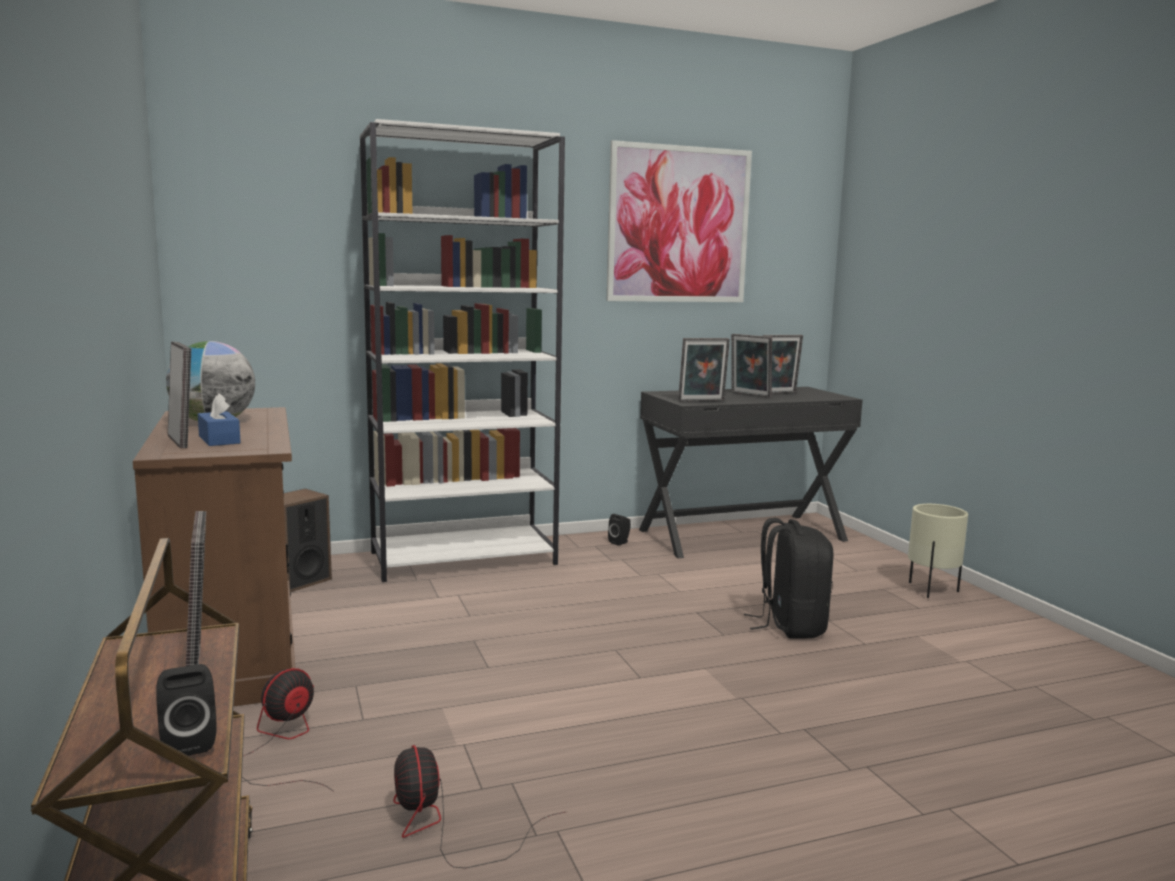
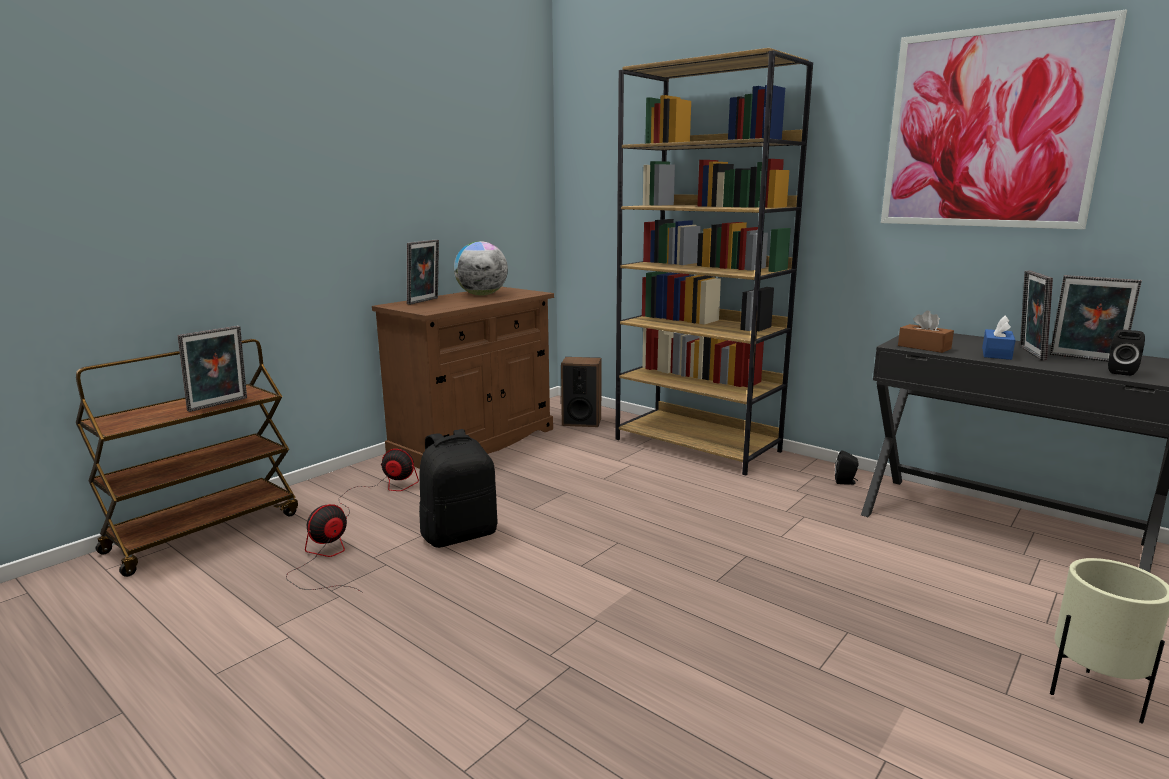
camera: 60 degrees right, 5 degrees up
(189, 742) = (133, 424): black speaker -> black speaker (1120, 371)
(219, 440) = (438, 303): blue tissue box -> blue tissue box (996, 353)
(464, 558) = (698, 445): white bookcase -> brown bookcase
(702, 401) = (924, 347): picture frame -> brown tissue box
(790, 626) = (793, 611): black backpack -> black backpack (460, 534)

